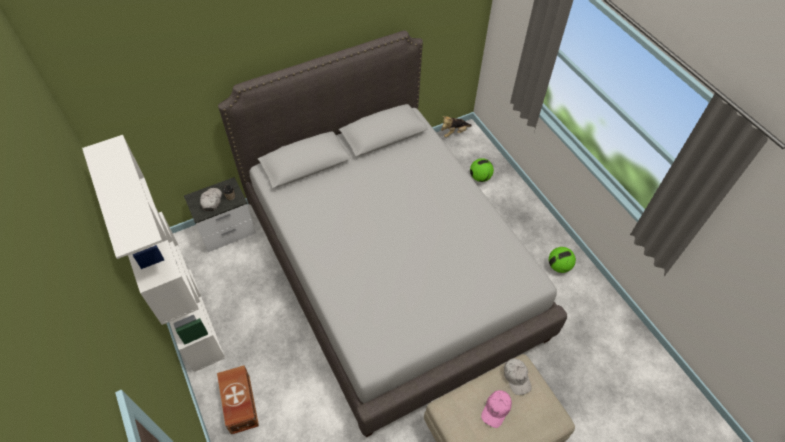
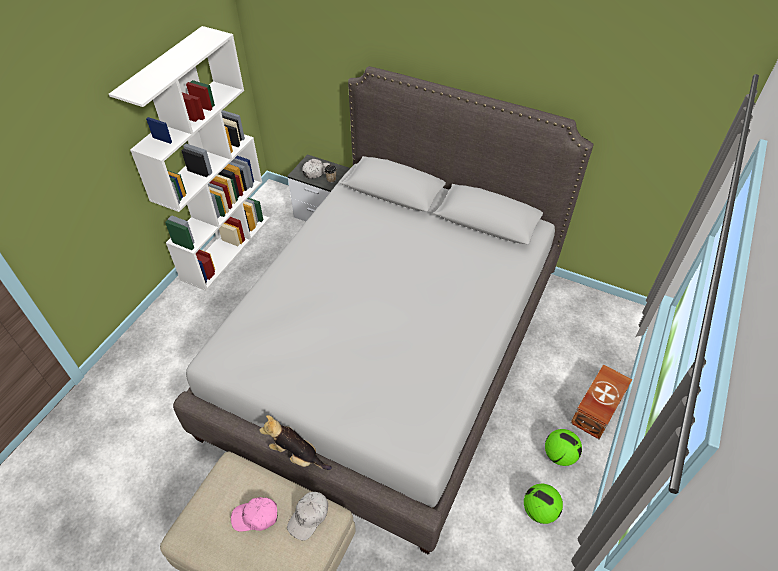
camera: 55 degrees right, 5 degrees down
(239, 405) = (170, 327): brown storage box -> brown storage box (596, 409)
(454, 132) = (611, 303): plush toy -> plush toy (297, 454)
(480, 177) = (579, 360): football -> football (559, 455)

